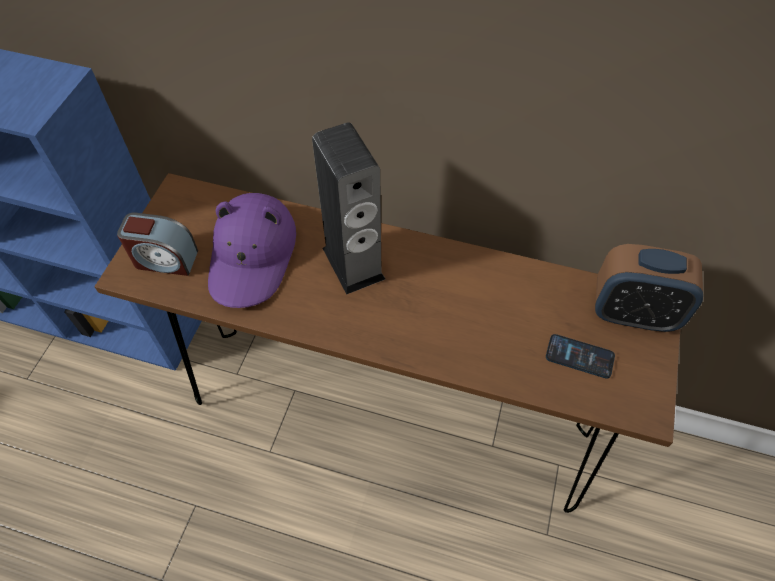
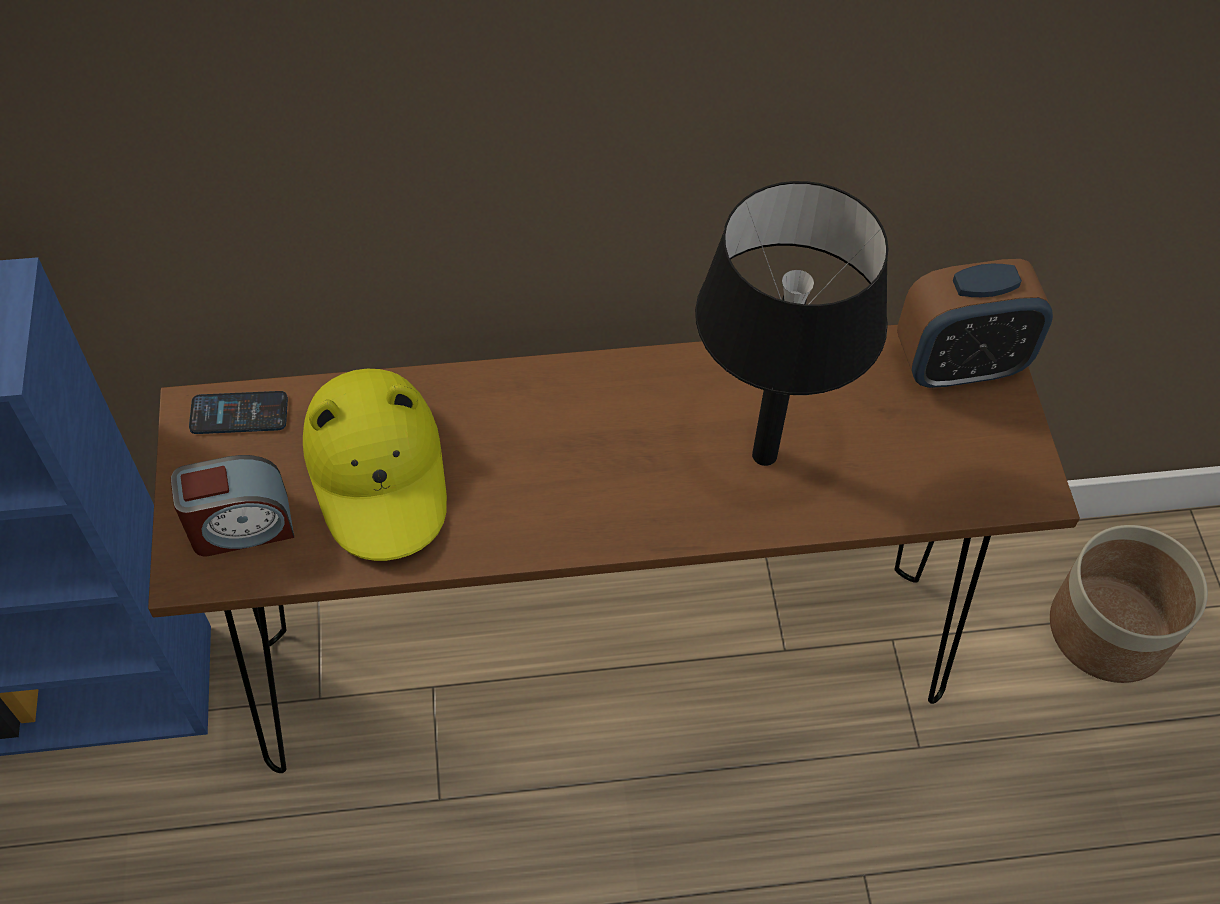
camera: 25 degrees left, 0 degrees up
(252, 256) = (379, 472): purple hat -> yellow hat
(353, 263) = (539, 429): speaker -> none
(478, 324) = (763, 454): none -> black table lamp
(579, 356) = (917, 449): phone -> phone (239, 414)
(698, 513) = (1110, 630): none -> planter

